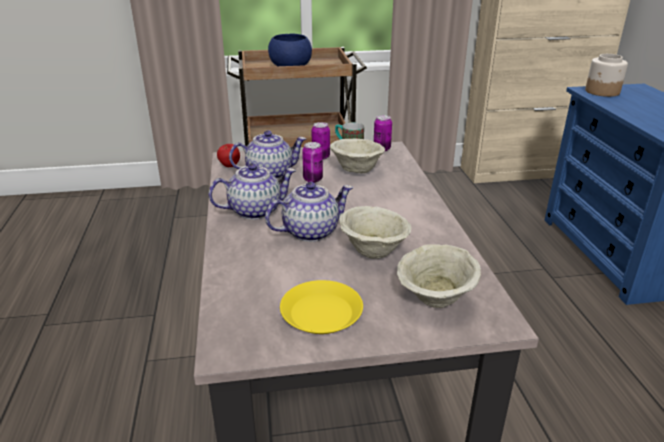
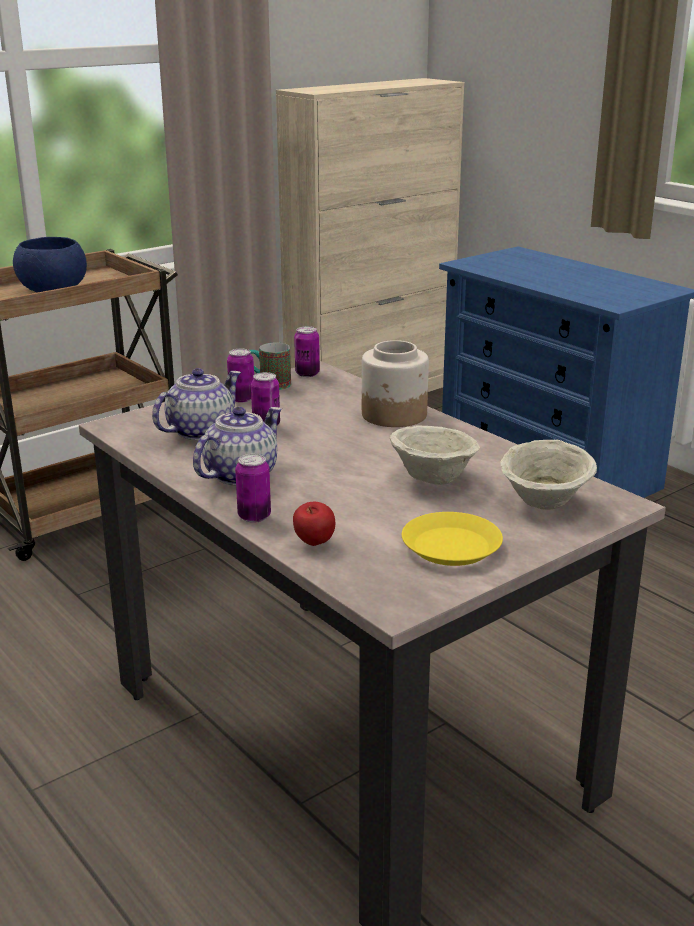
camera: 30 degrees left, 5 degrees down
(226, 244) = (254, 516): none -> can
(229, 167) = (132, 436): apple -> apple (314, 544)
(310, 231) = (338, 478): teapot -> none
(356, 171) = (307, 404): beige bowl -> none
(602, 92) = (484, 263): jar -> jar (394, 415)

